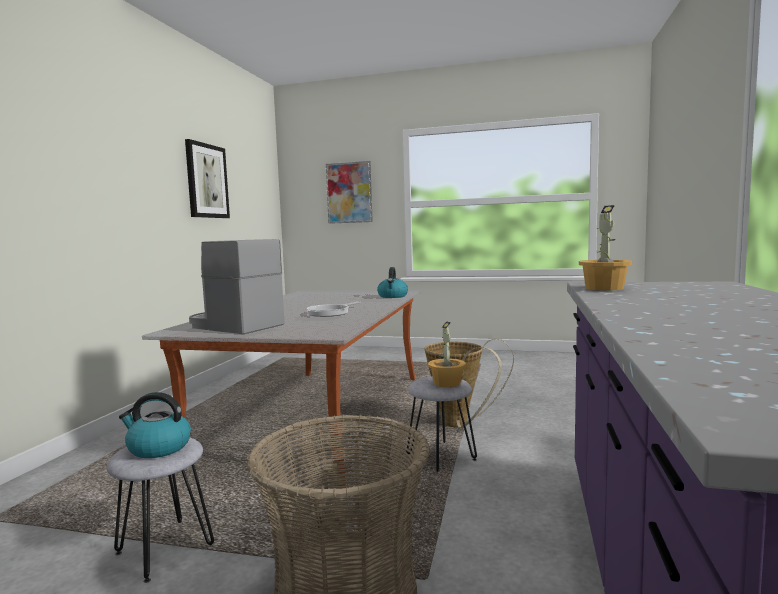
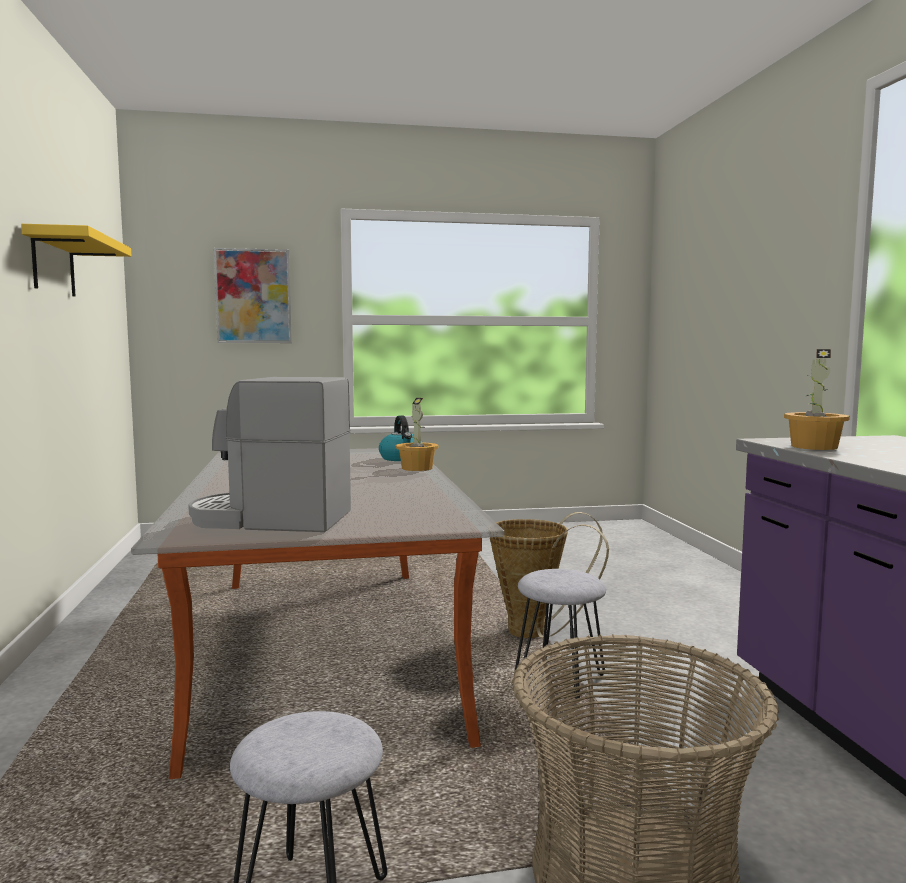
camera: 25 degrees left, 0 degrees up
(158, 448) = (314, 738): kettle -> none
(206, 181) = (53, 264): picture -> yellow shelf
(330, 313) = (374, 488): frying pan -> none
(447, 383) = (575, 578): potted plant -> potted plant (417, 468)

